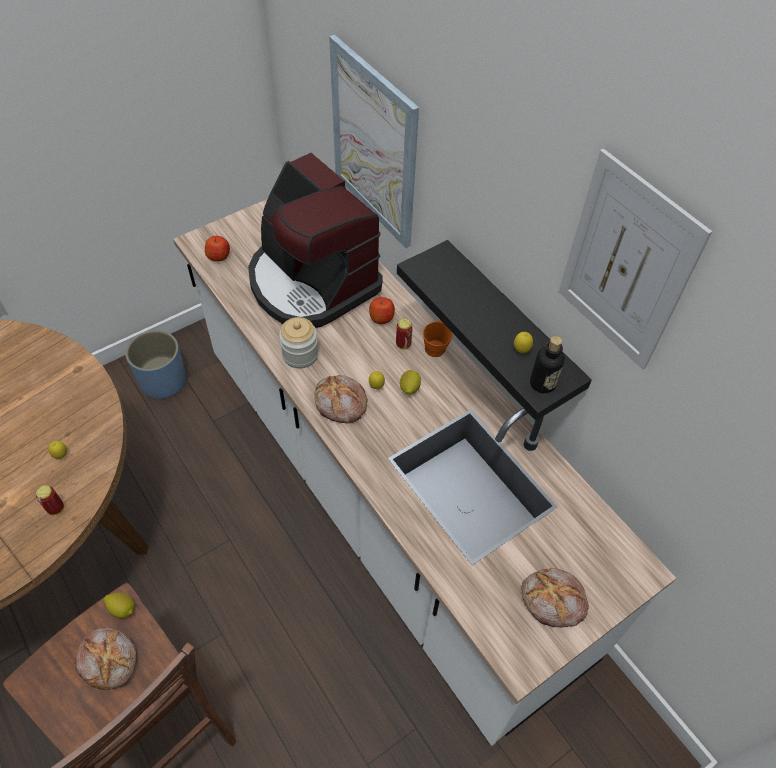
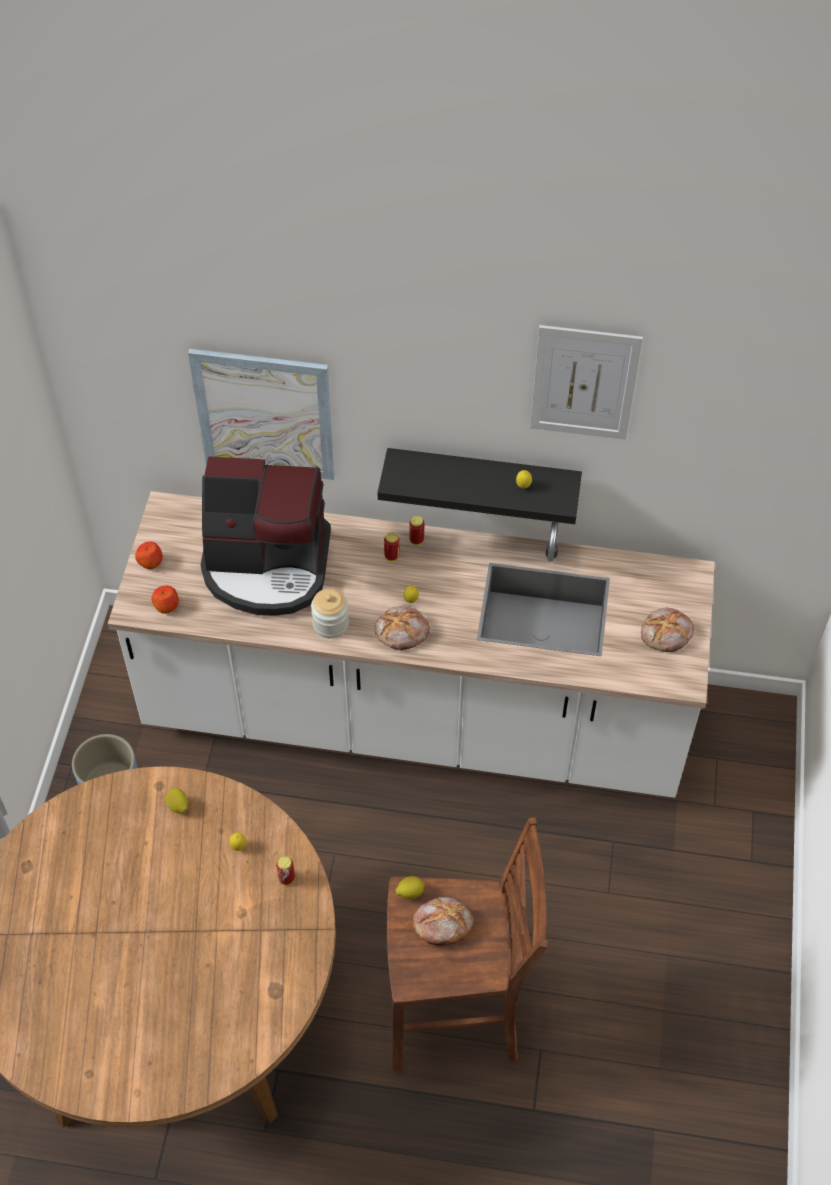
camera: 45 degrees left, 0 degrees up
(381, 317) = (352, 550): apple -> apple (150, 562)
(409, 388) = (434, 583): lemon -> lemon (178, 806)
(436, 348) = (416, 540): orange mug -> can
(542, 383) = (558, 497): bottle -> none

